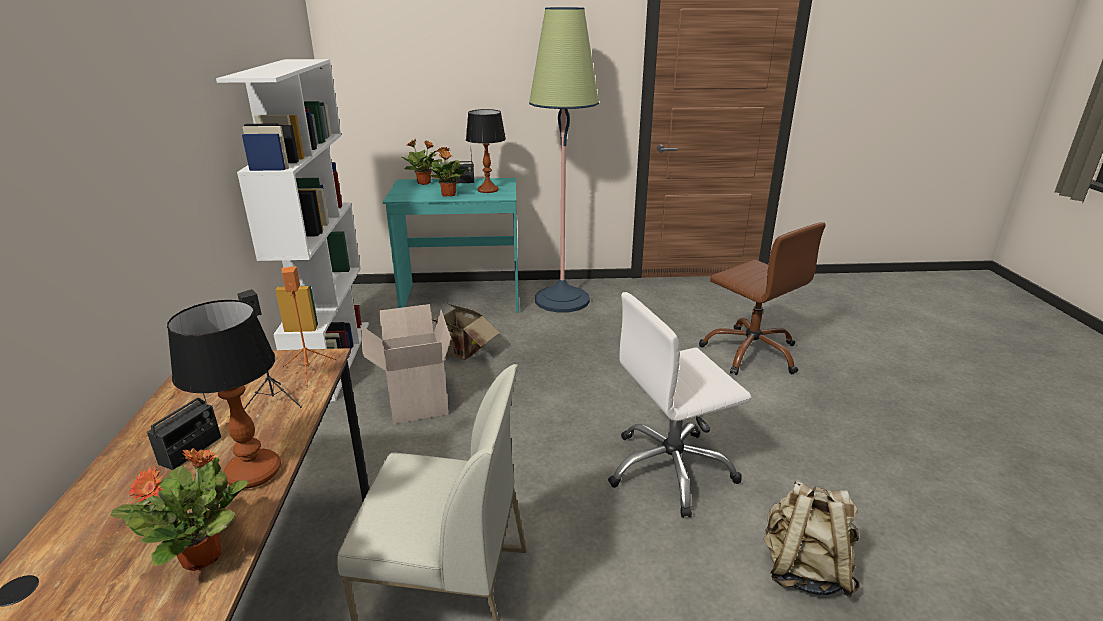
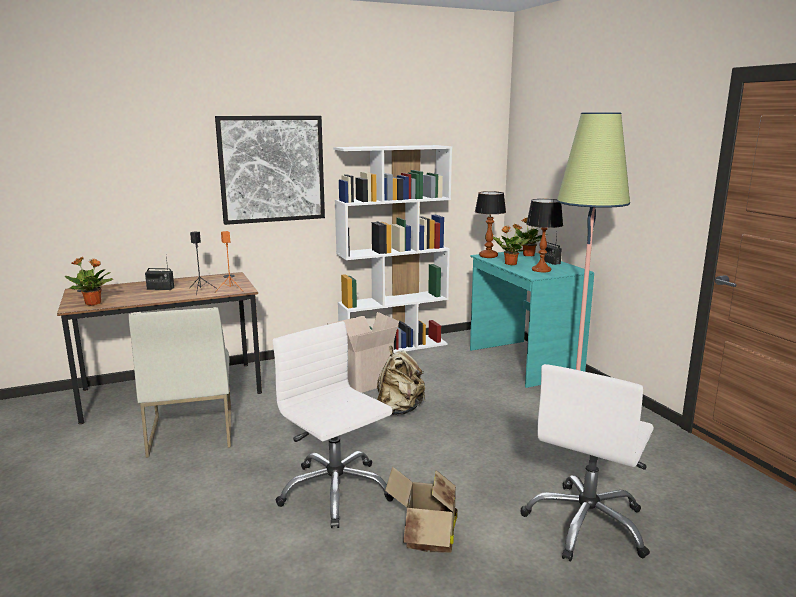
camera: 70 degrees right, 10 degrees down
(166, 137) = (272, 169): none -> picture
(255, 473) = (144, 299): table lamp -> table lamp (488, 256)
(460, 352) = (438, 380): cardboard box -> cardboard box (425, 538)
(751, 352) = (587, 524): brown office chair -> white office chair
(803, 570) = (231, 570): beige backpack -> beige backpack (399, 410)

